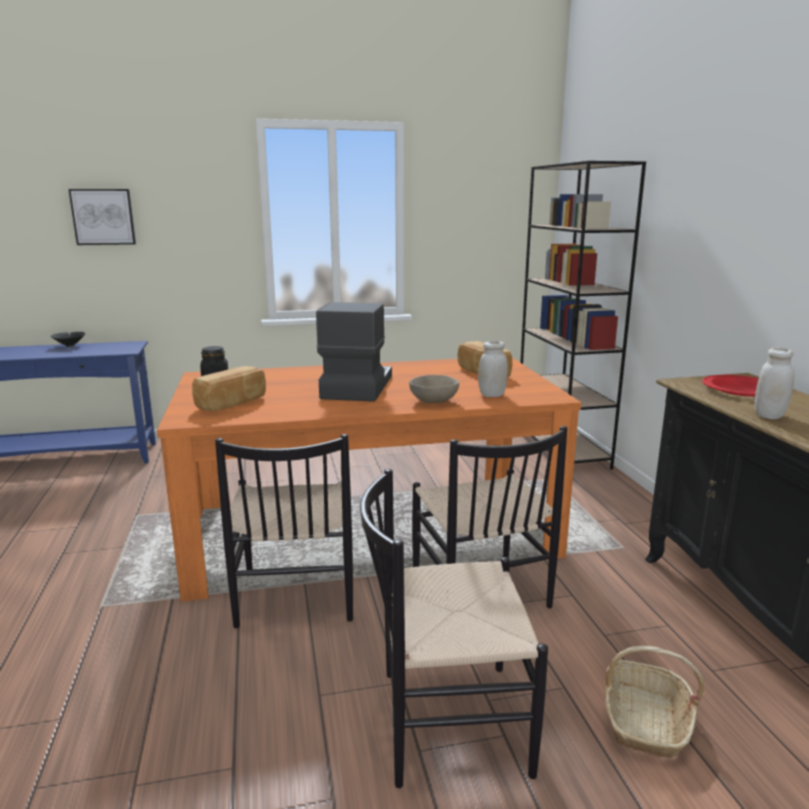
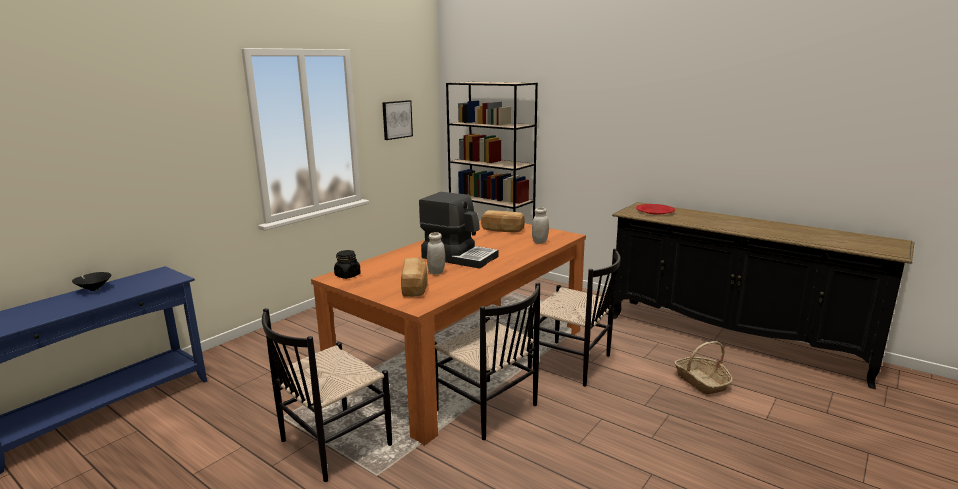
camera: 40 degrees left, 0 degrees up
(103, 217) = (107, 149): picture -> picture (396, 119)
(356, 387) = (459, 257): coffee machine -> coffee machine turned 150 degrees clockwise
(434, 401) = (522, 253): beige bowl -> none
(445, 722) = (643, 422): black chair -> black chair (331, 445)
(769, 415) = (689, 221): white jar -> white jar (436, 272)

